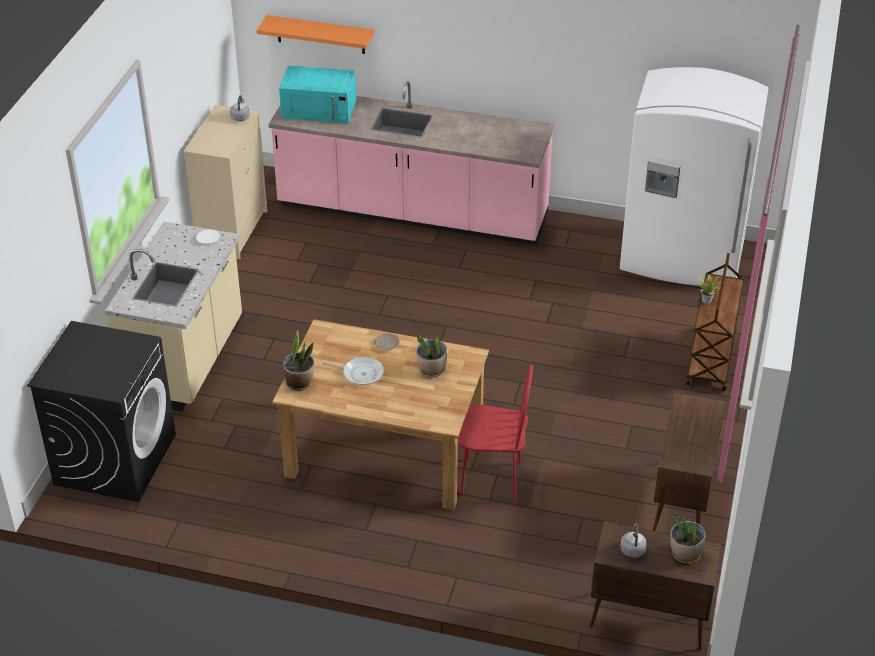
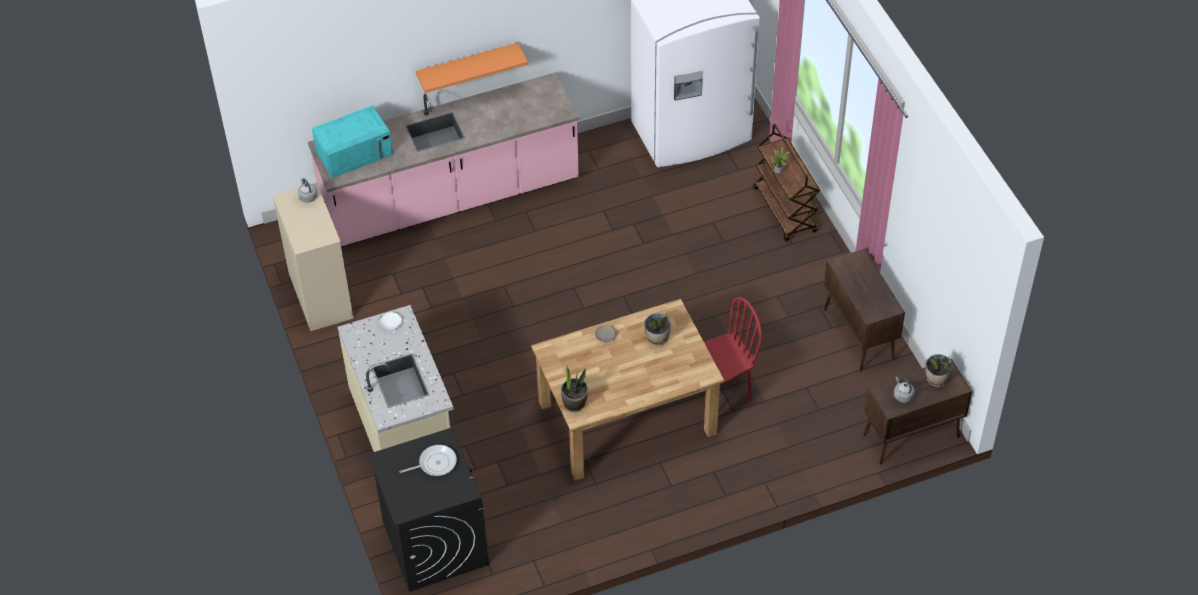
camera: 35 degrees left, 10 degrees up
(320, 34) = (329, 87): orange shelf -> orange shelf (467, 66)
(360, 373) = (610, 370): frying pan -> frying pan (435, 463)

